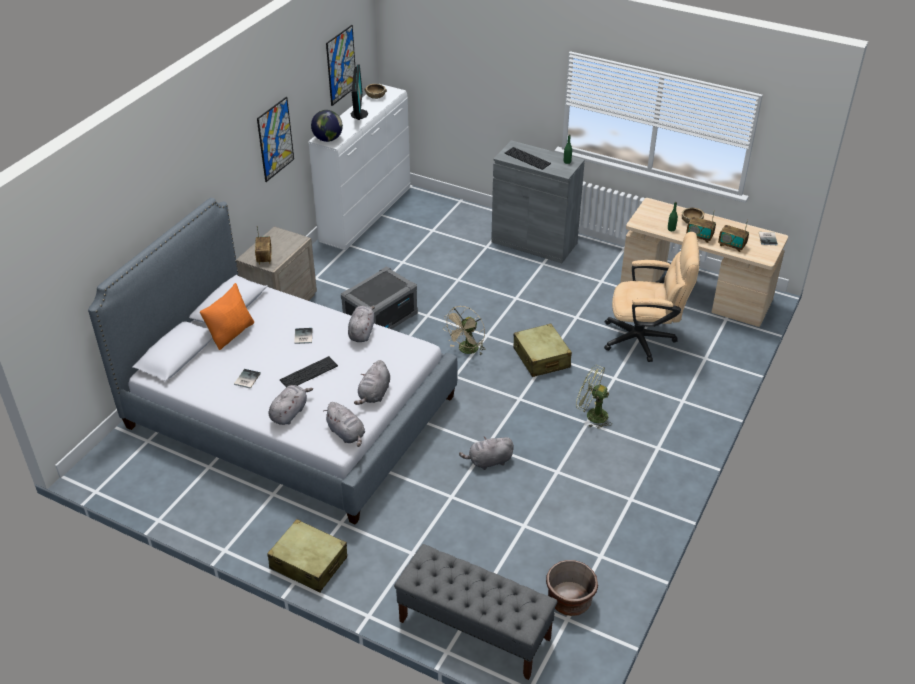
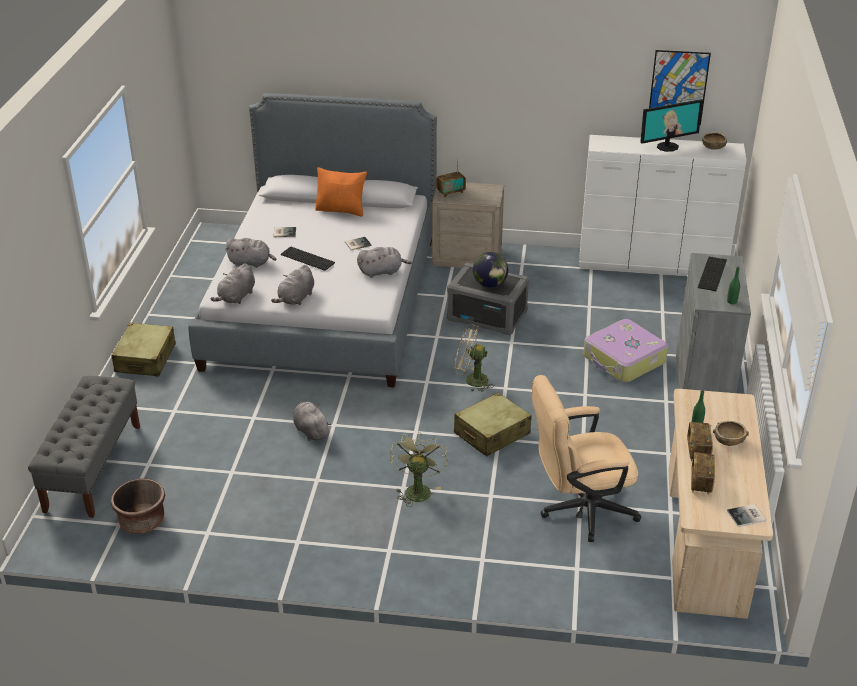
camera: 70 degrees right, 5 degrees down
(275, 139) = (541, 105): picture -> none
(328, 139) = (602, 142): globe -> globe (490, 284)
(374, 394) = (296, 299): grey plush toy -> grey plush toy turned 60 degrees counterclockwise
(483, 267) = (624, 360): none -> suitcase
(645, 339) = (579, 510): beige office chair -> beige office chair turned 90 degrees clockwise

